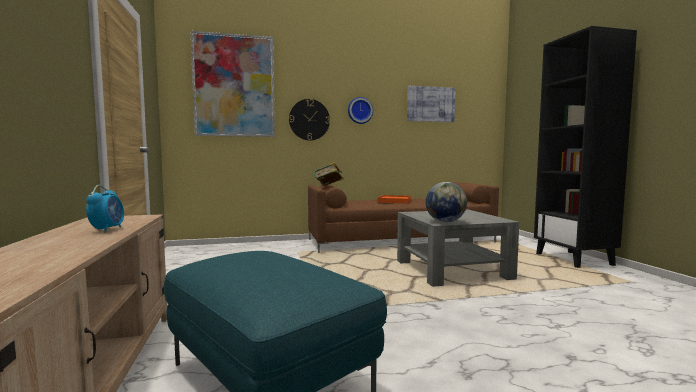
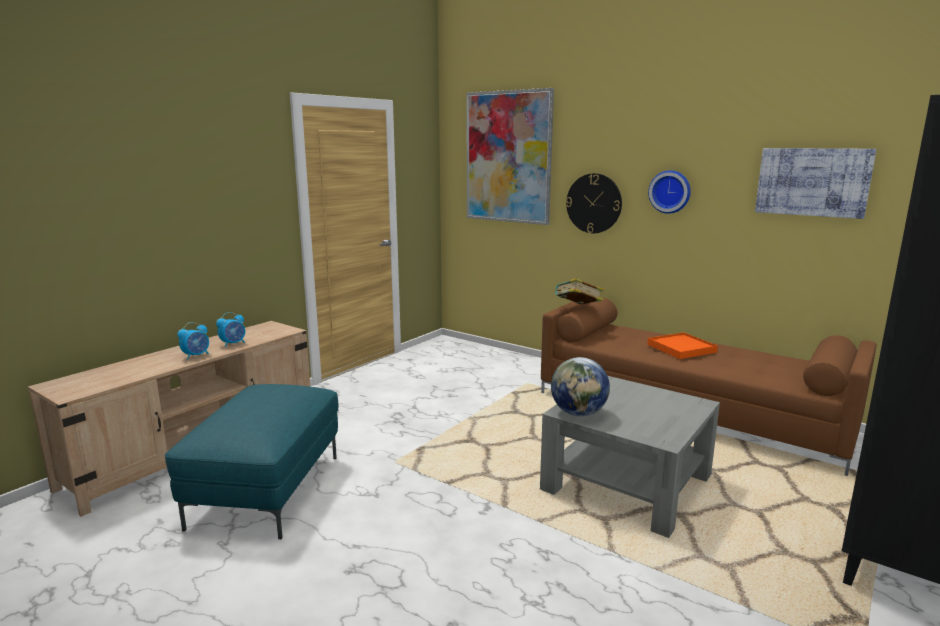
camera: 50 degrees right, 10 degrees up
(87, 242) = (196, 356): none -> alarm clock

